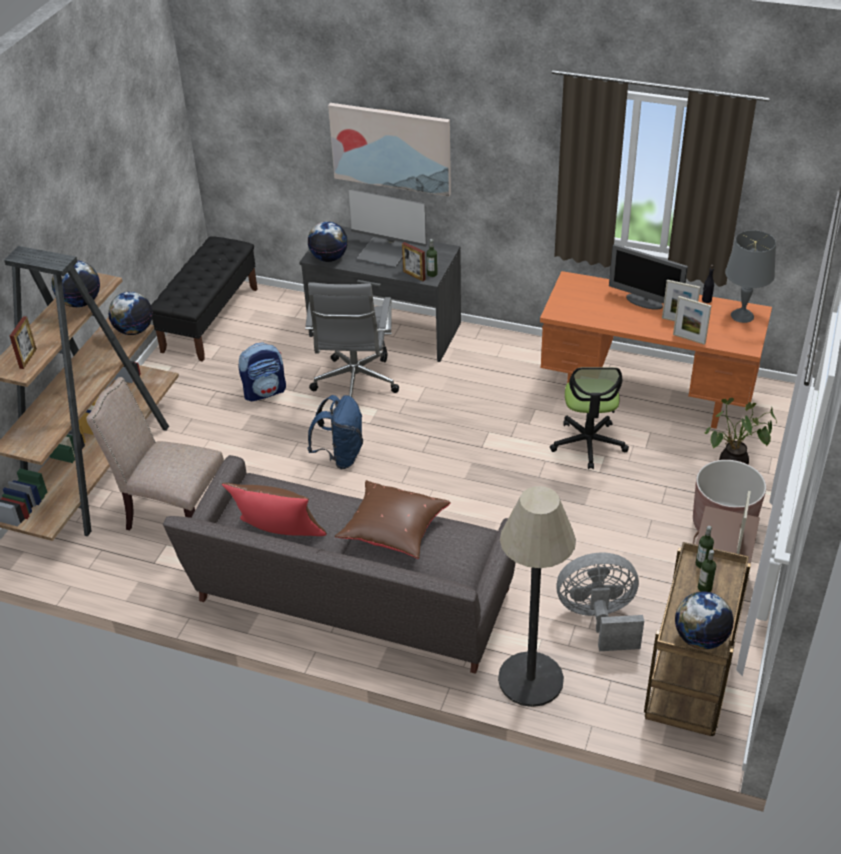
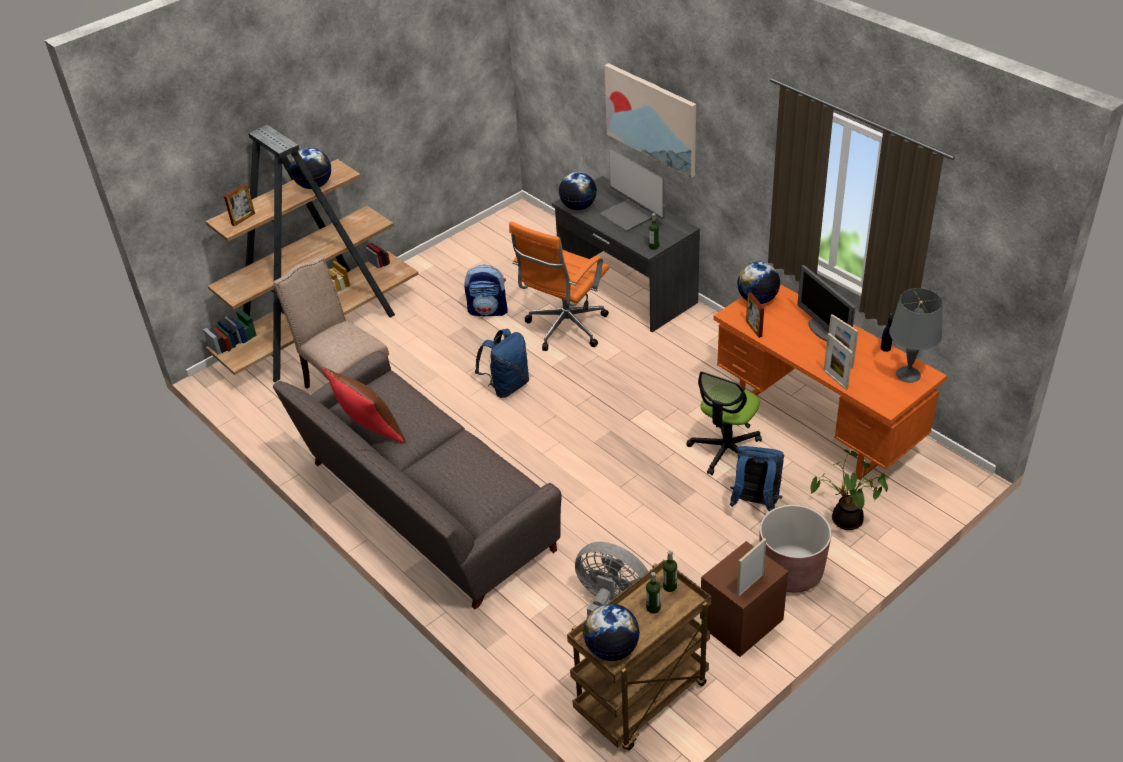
camera: 30 degrees right, 0 degrees up
(134, 330) = (376, 223): globe -> globe (757, 299)
(210, 319) = (491, 235): black bench -> none
(355, 385) = (564, 329): grey office chair -> orange office chair
(393, 532) = (456, 460): brown pillow -> none
(414, 275) = (637, 243): picture frame -> picture frame (754, 328)
(530, 679) = (514, 633): floor lamp -> none
(648, 480) = (755, 503): none -> blue backpack

